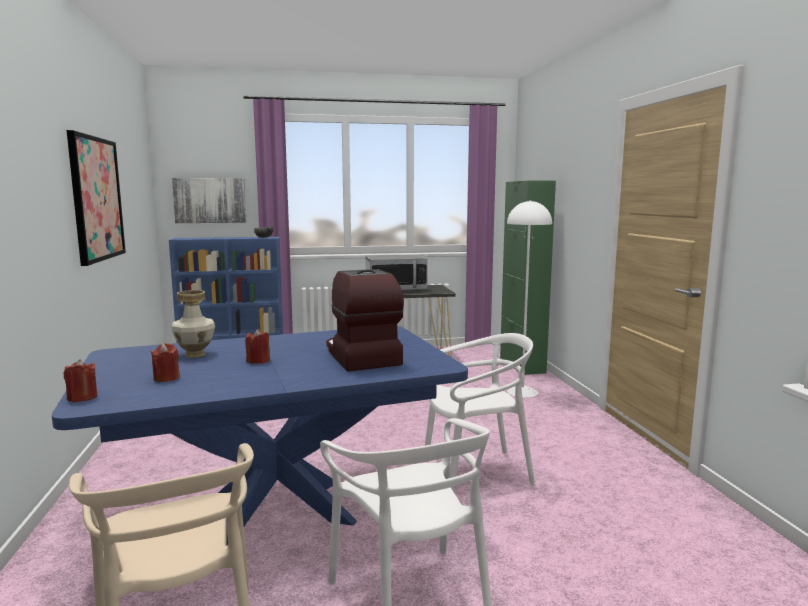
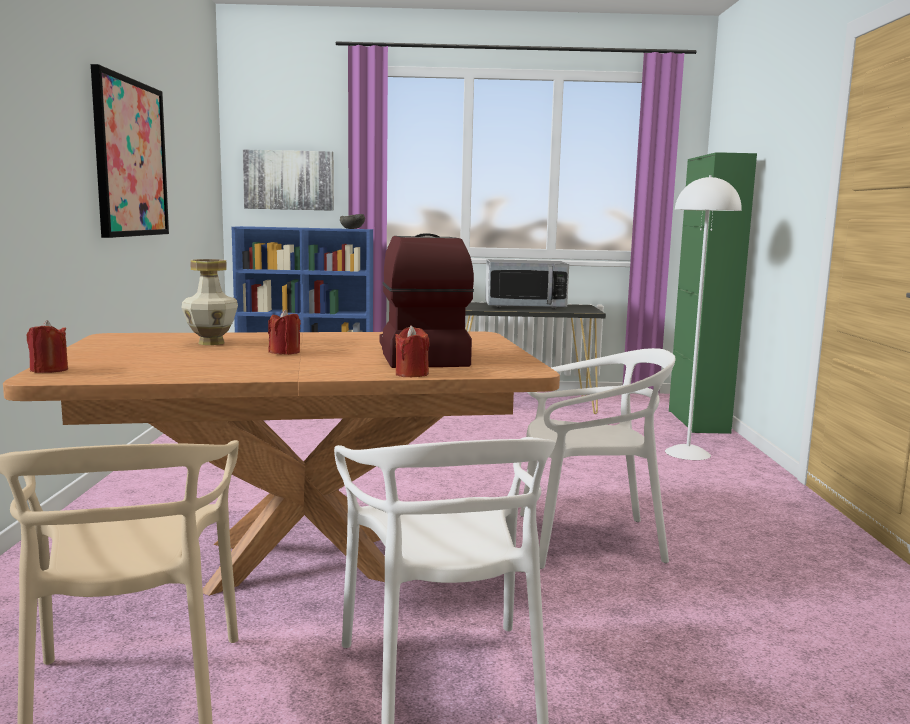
camera: 10 degrees right, 0 degrees up
(166, 378) = (160, 360): red candle -> red candle (412, 374)
(277, 513) = (304, 560): blue dining table -> brown dining table

